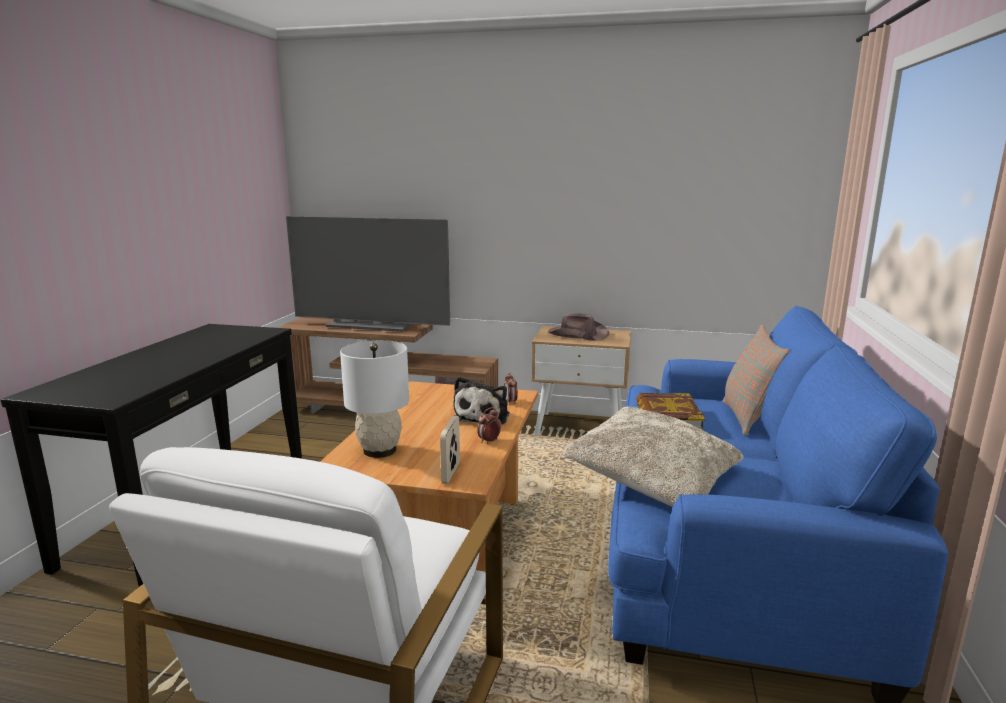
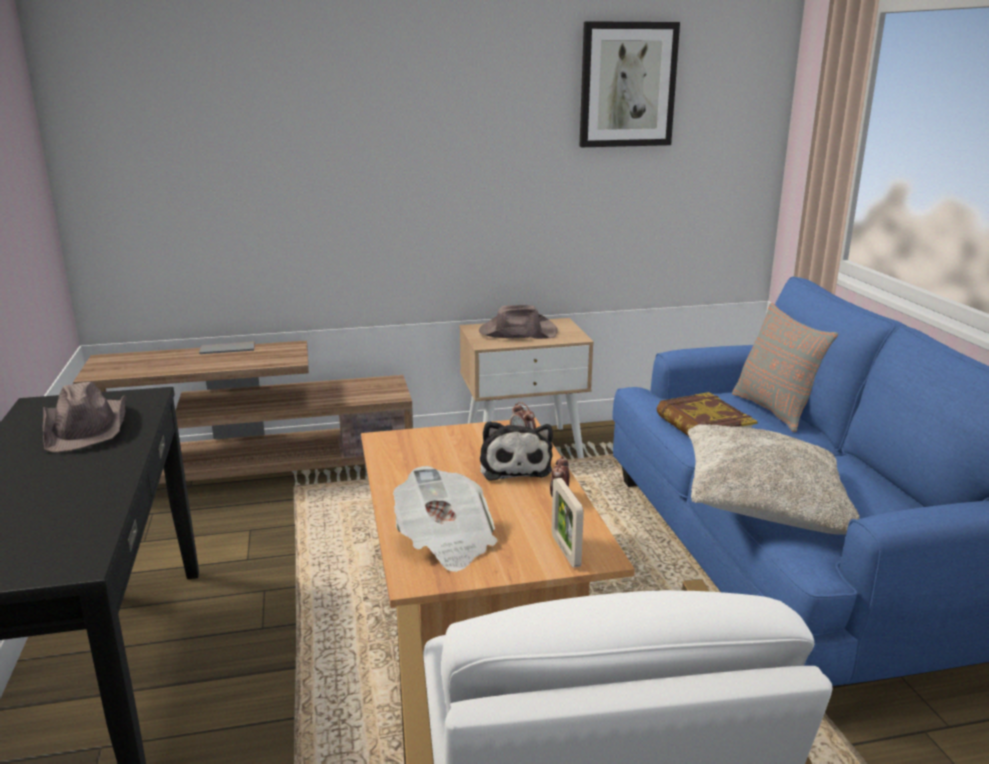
camera: 25 degrees left, 5 degrees up
(218, 340) = (87, 427): none -> brown hat
(373, 324) = (226, 354): television -> none
(380, 450) = (445, 542): white table lamp -> newspaper
(687, 145) = (627, 85): none -> picture

